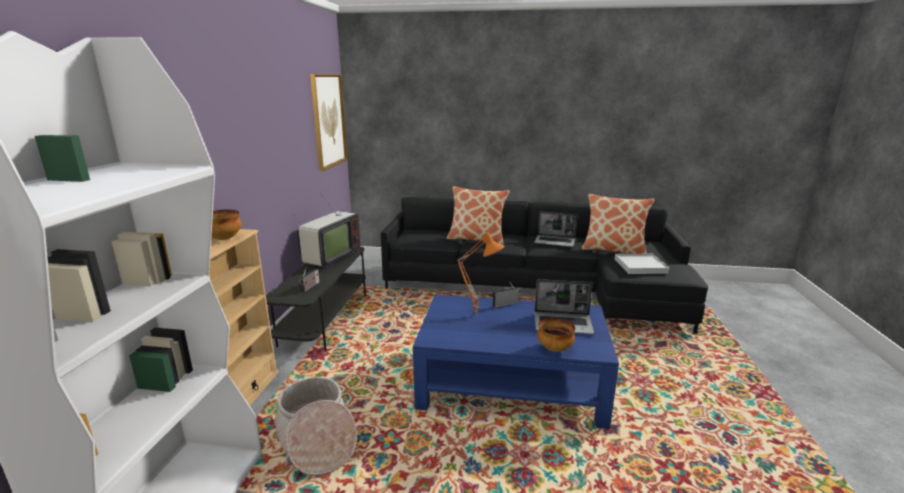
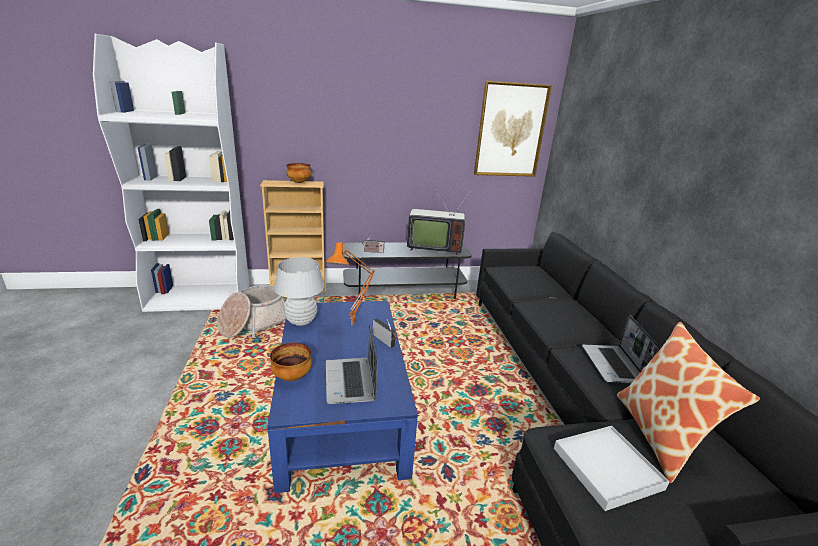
camera: 70 degrees right, 5 degrees up
(457, 340) = (301, 321): none -> white table lamp
(477, 239) = (554, 306): pillow -> none

